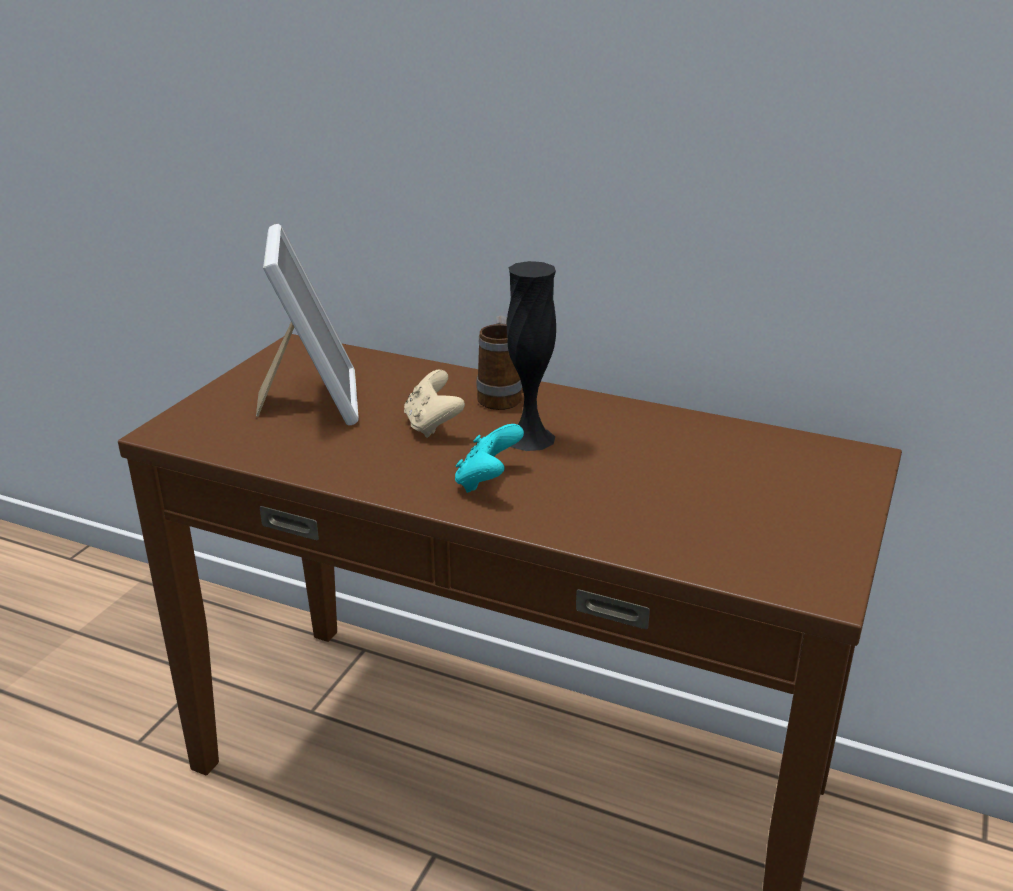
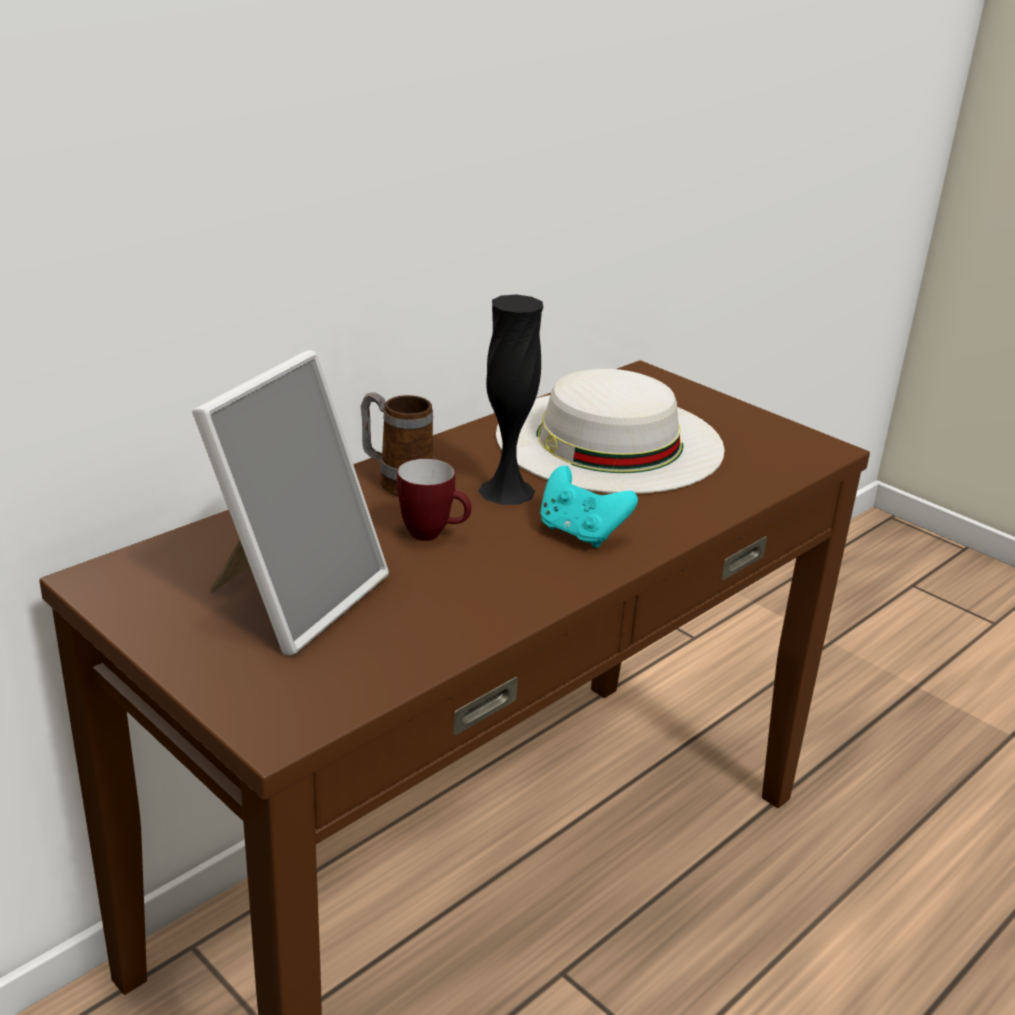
camera: 70 degrees left, 0 degrees up
(311, 401) = (294, 597): picture frame -> picture frame turned 105 degrees clockwise
(432, 425) = (433, 534): beige game controller -> mug
(680, 464) = (609, 440): none -> white hat

